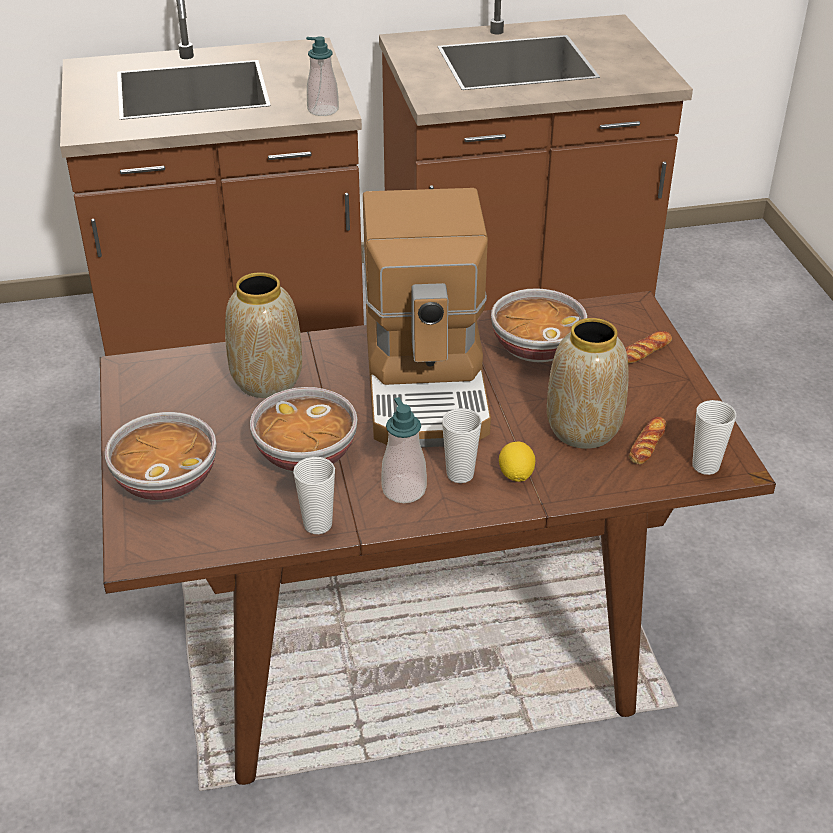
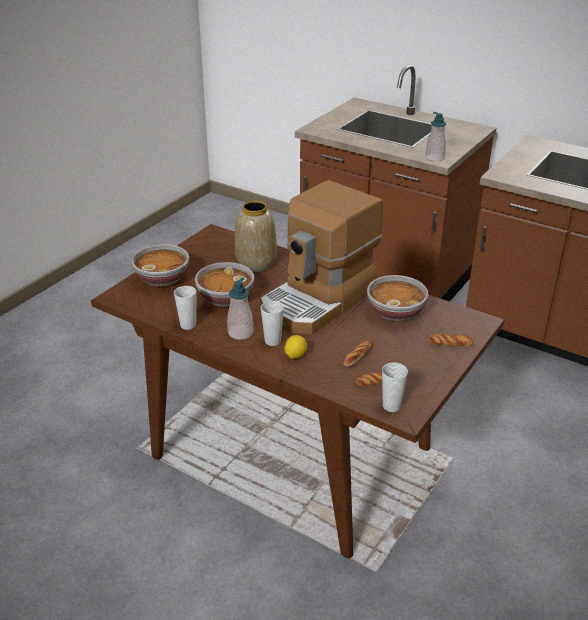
camera: 45 degrees right, 5 degrees down
(582, 429) = (358, 356): vase -> bread

